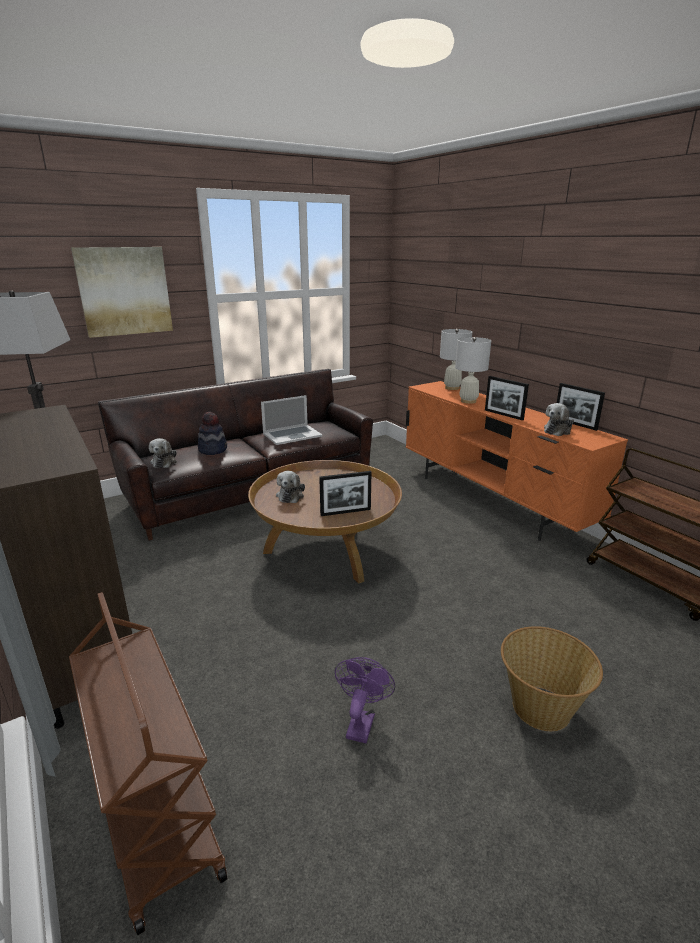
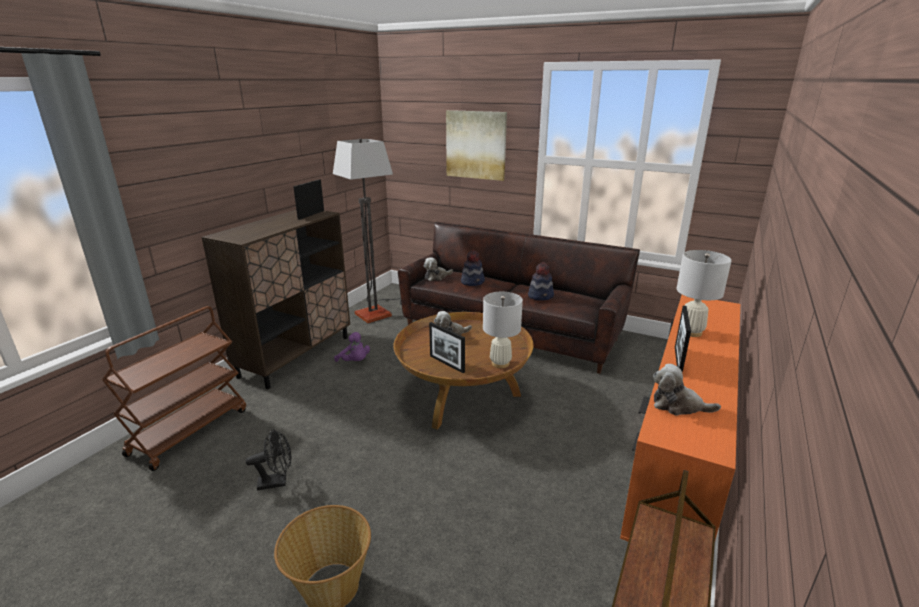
camera: 60 degrees right, 0 degrees up
(172, 599) = (354, 362): none -> purple plush toy
(292, 435) = (541, 296): laptop -> hat
(361, 721) = (277, 482): purple fan -> black fan
(452, 388) = (724, 314): white table lamp -> white table lamp (500, 363)
(575, 424) = (728, 415): picture frame -> picture frame (311, 215)

